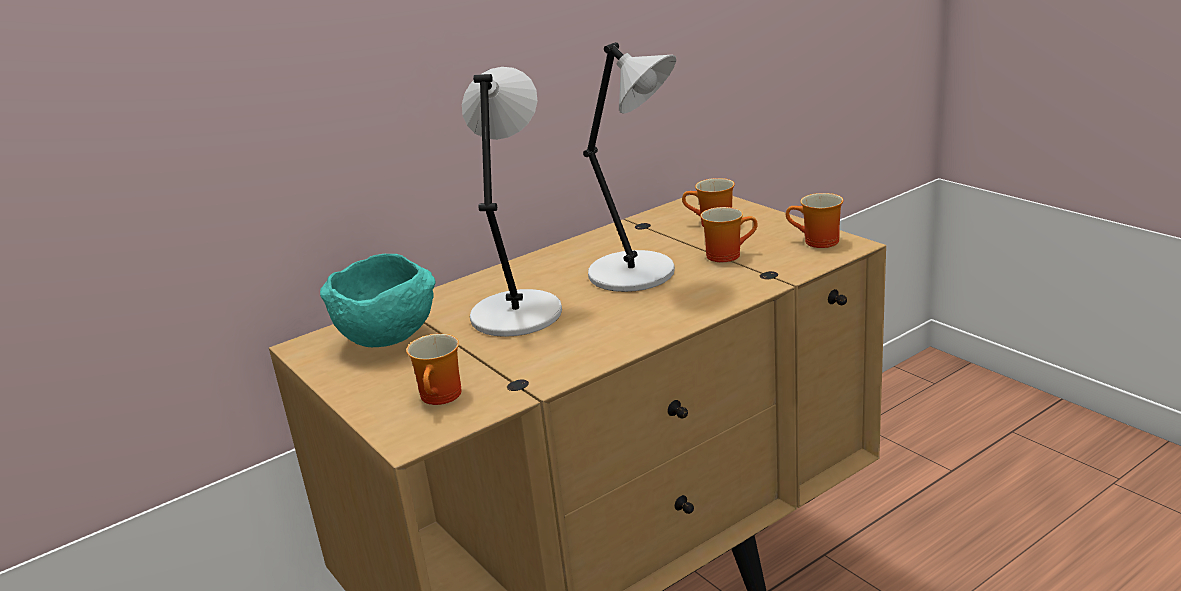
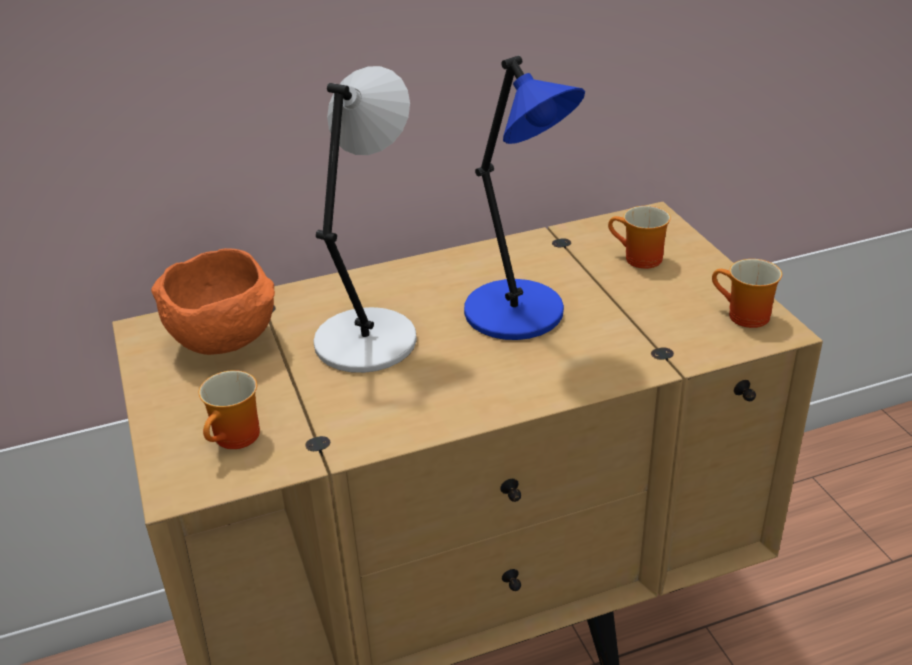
camera: 15 degrees right, 10 degrees up
(389, 338) = (227, 341): turquoise bowl -> orange bowl
(636, 274) = (518, 314): grey table lamp -> blue table lamp
(726, 254) = (631, 309): mug -> none

